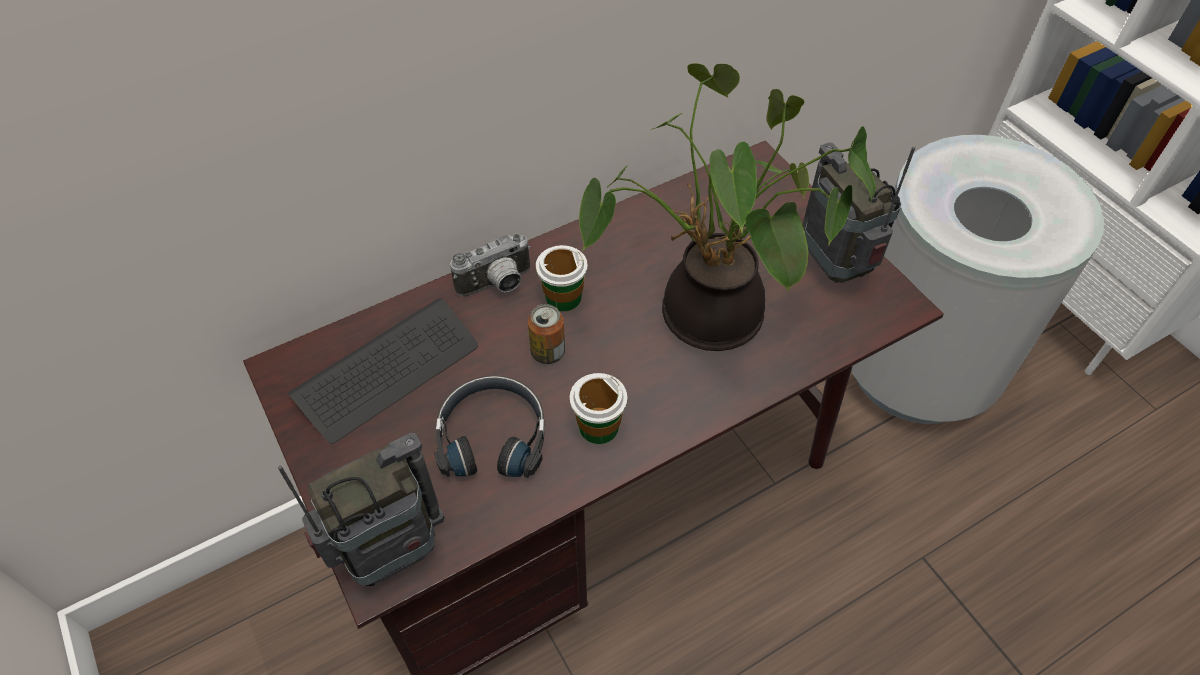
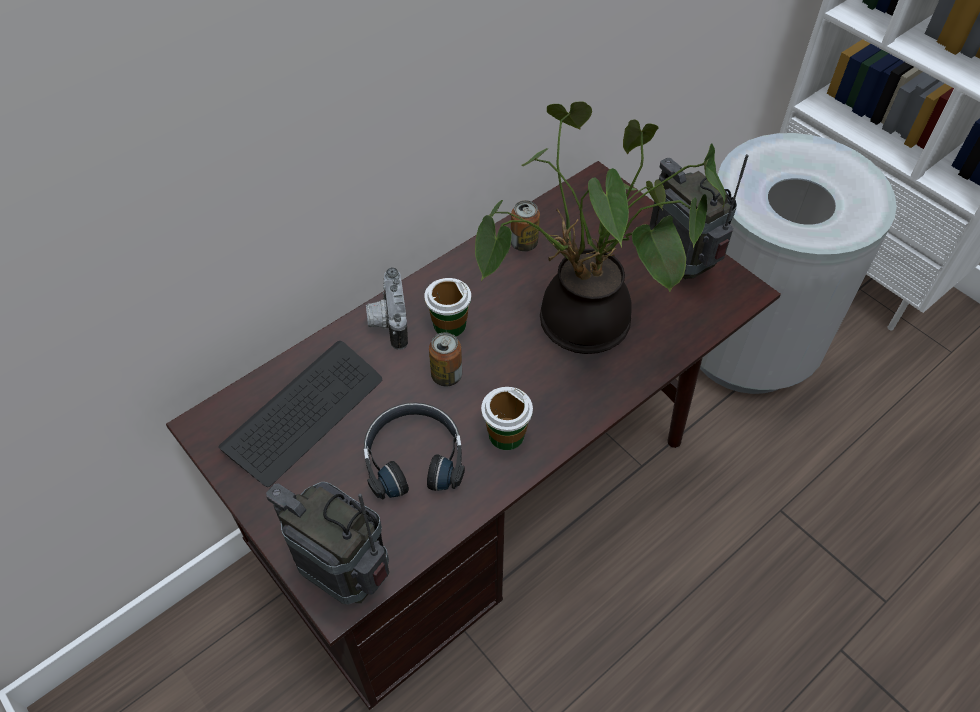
camera: 10 degrees left, 0 degrees up
(392, 553) = (347, 575): radio -> radio turned 105 degrees counterclockwise
(497, 285) = (387, 322): camera -> camera turned 120 degrees clockwise
(663, 220) = (524, 243): none -> can

